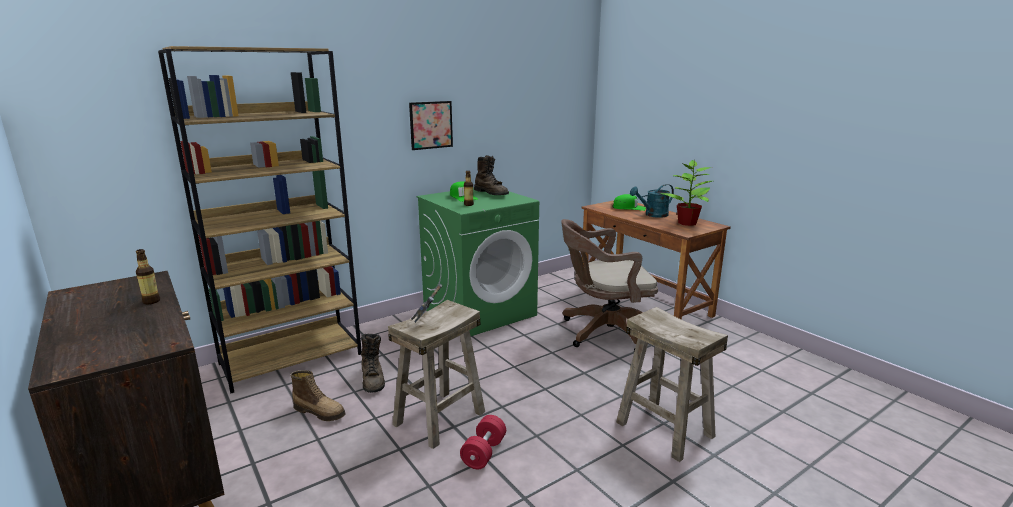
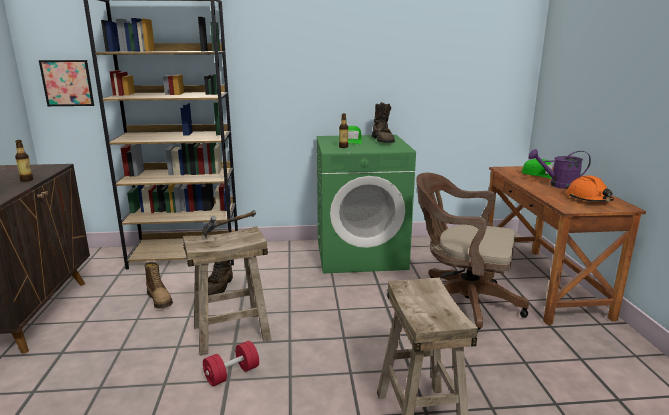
camera: 30 degrees right, 0 degrees up
(431, 125) = (335, 70): picture -> picture (67, 83)
(652, 215) = (558, 185): turquoise watering can -> purple watering can
(687, 223) = (588, 199): potted plant -> orange hard hat

